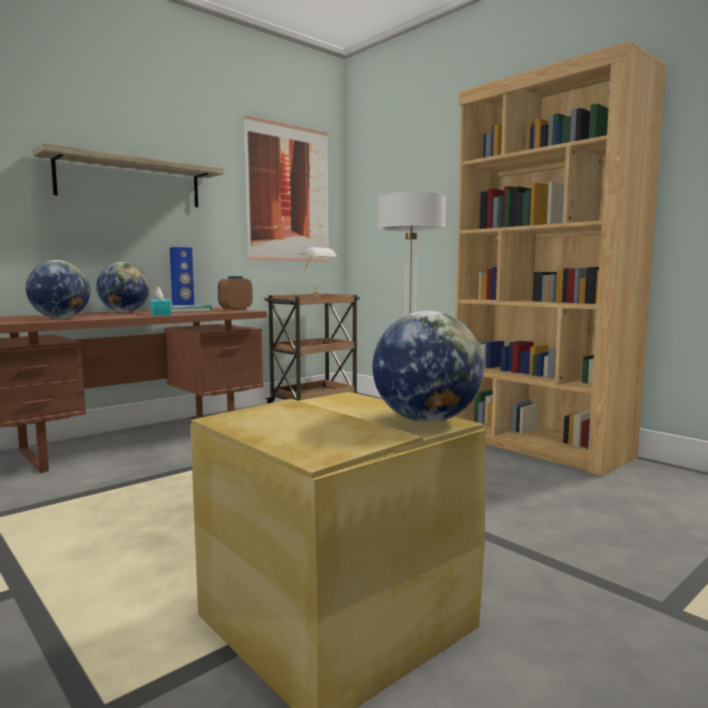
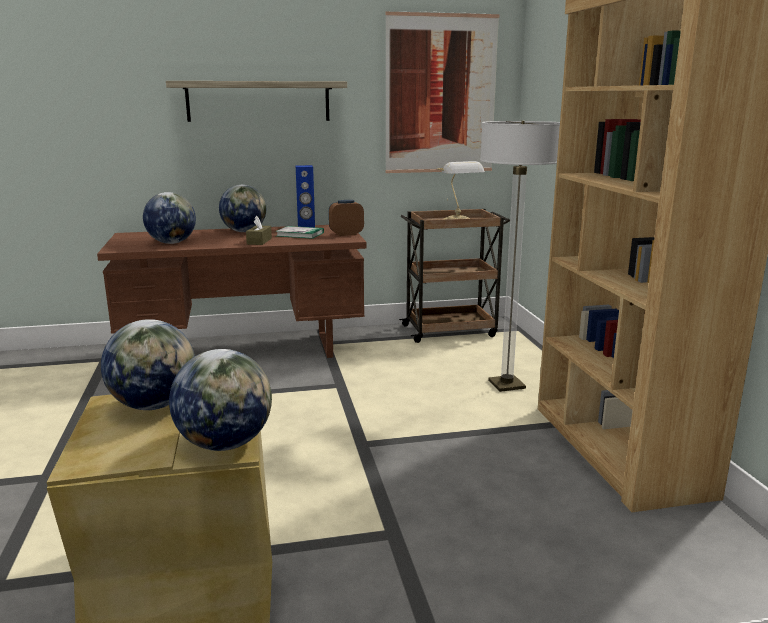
camera: 30 degrees right, 10 degrees up
(161, 314) = (259, 241): turquoise tissue box -> brown tissue box
(291, 411) = (154, 405): none -> globe

